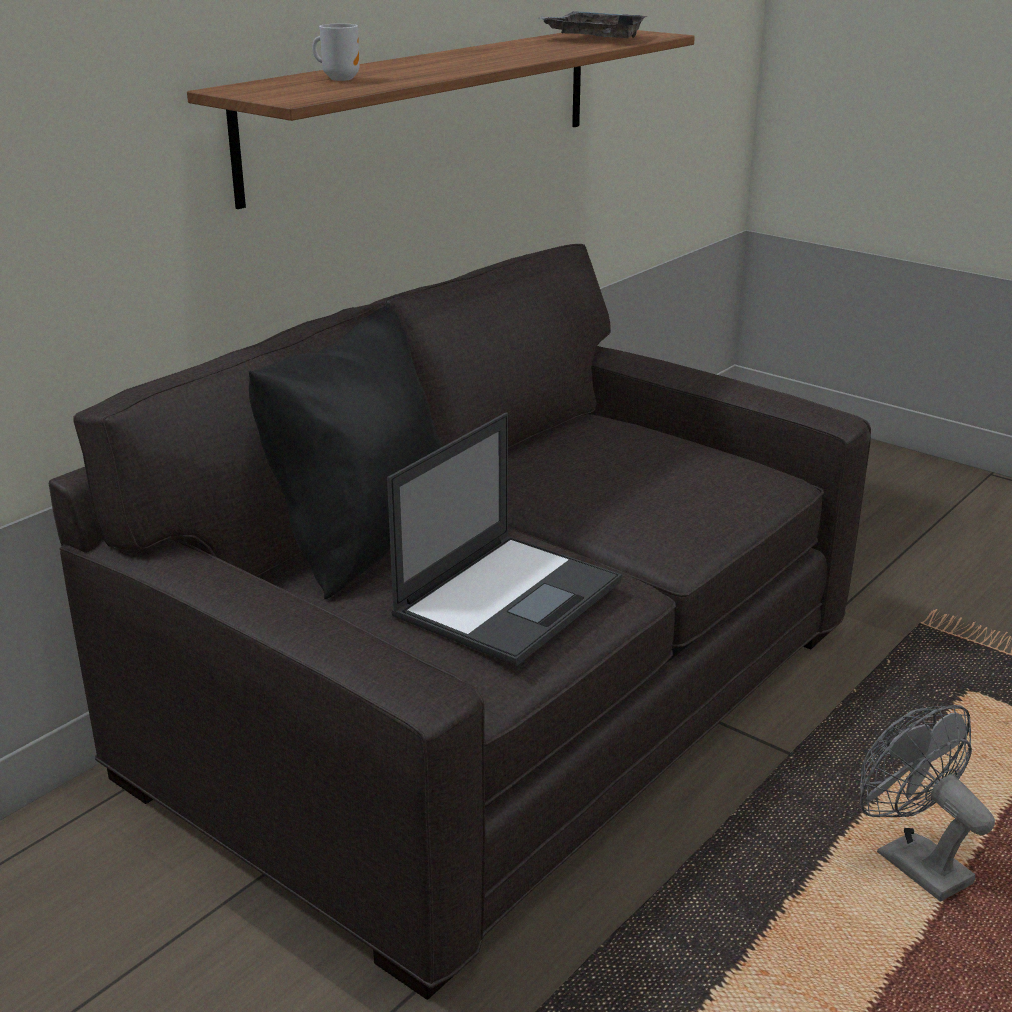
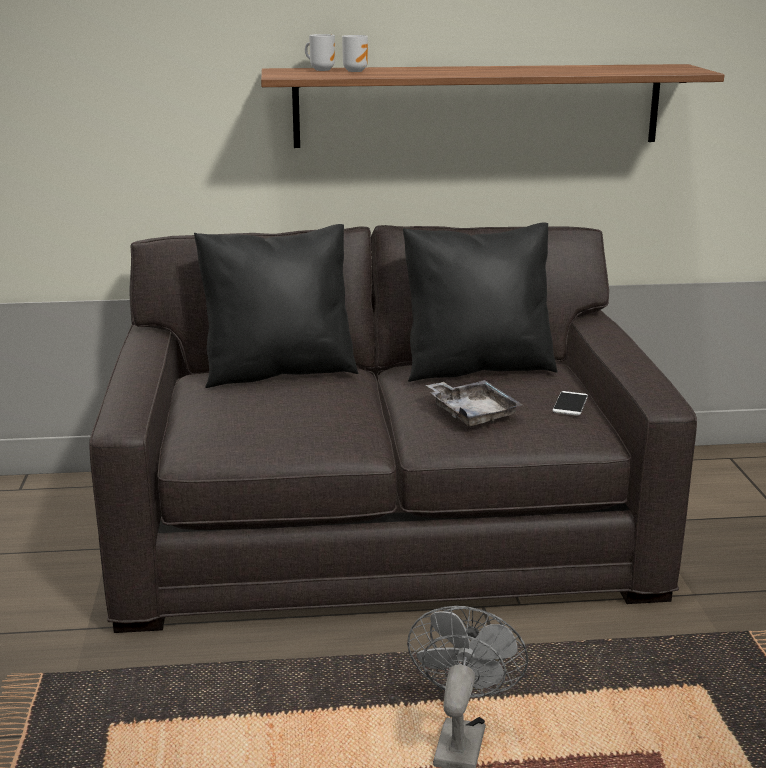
camera: 45 degrees right, 5 degrees down
(288, 83) = (321, 70): none -> mug
(509, 597) = (283, 421): laptop -> none
(553, 448) = (477, 367): none -> black pillow
(595, 38) = (633, 69): grey tray -> grey tray (472, 413)
(713, 454) = (570, 404): none -> phone

